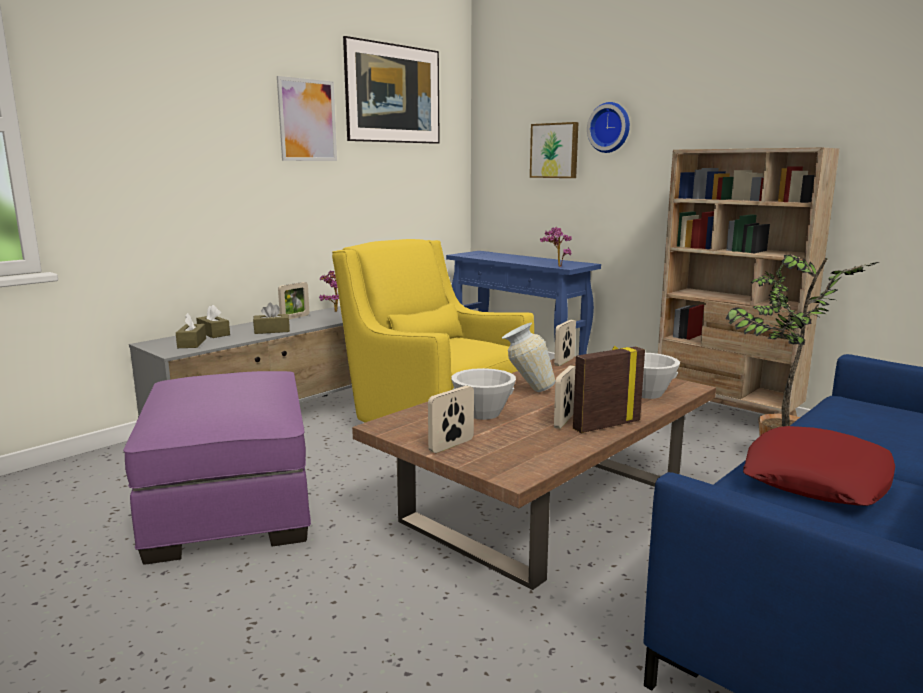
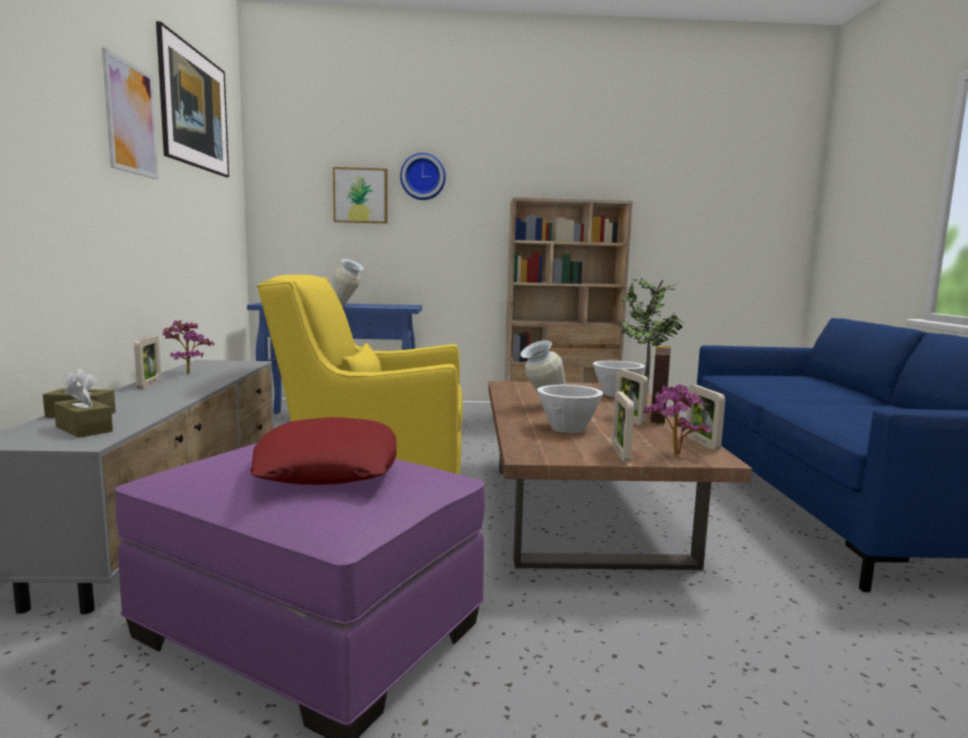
camera: 45 degrees left, 5 degrees down
(272, 331) = (166, 400): brown tissue box -> none
(516, 262) = (346, 306): none -> vase
(556, 266) = (397, 307): potted plant -> potted plant (673, 455)
(564, 361) = (504, 385): picture frame -> picture frame (702, 443)
(817, 479) = (844, 411): red pillow -> red pillow (328, 467)

